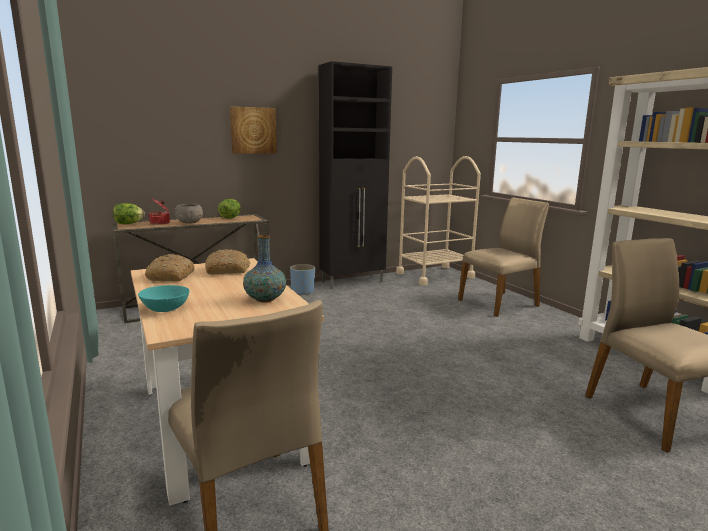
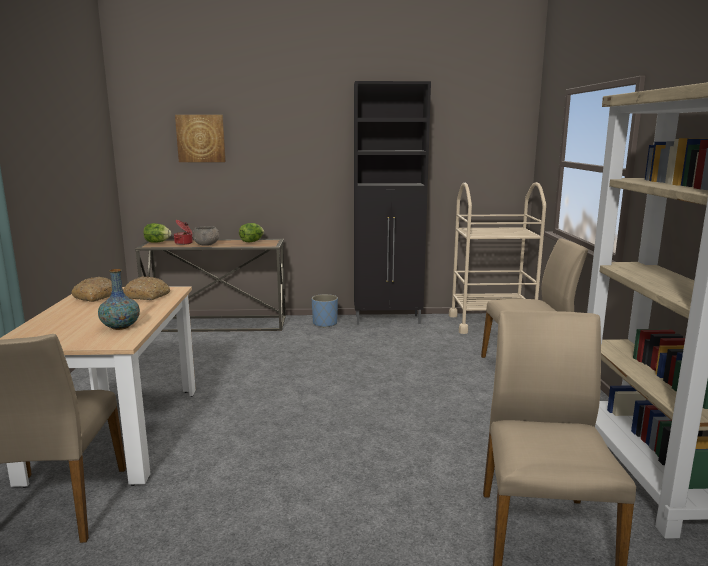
camera: 25 degrees right, 0 degrees up
(165, 309) = (40, 324): turquoise bowl -> none
(253, 130) = (283, 154): picture -> picture (201, 138)

